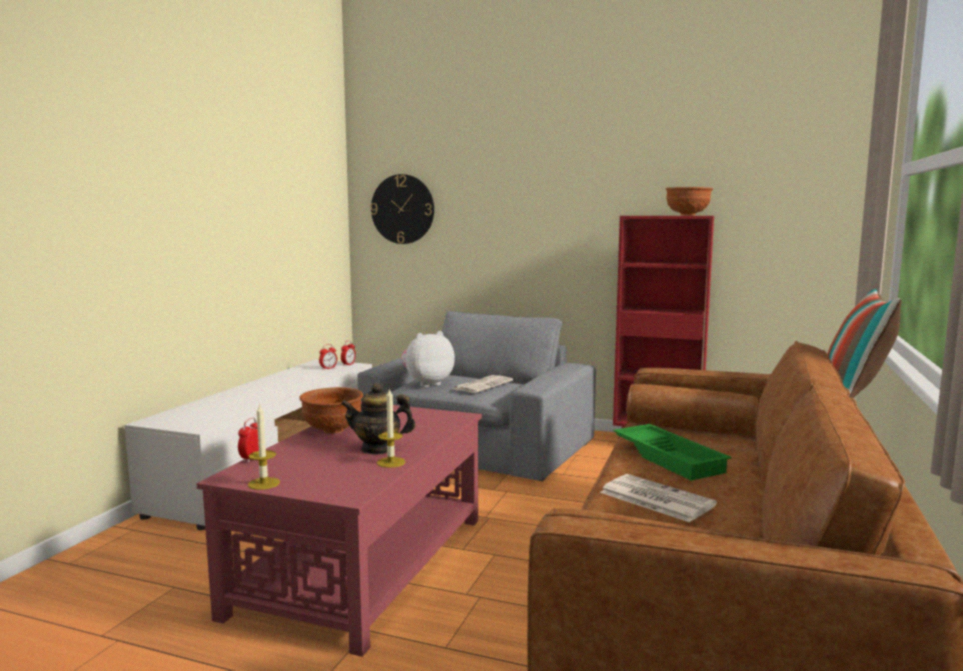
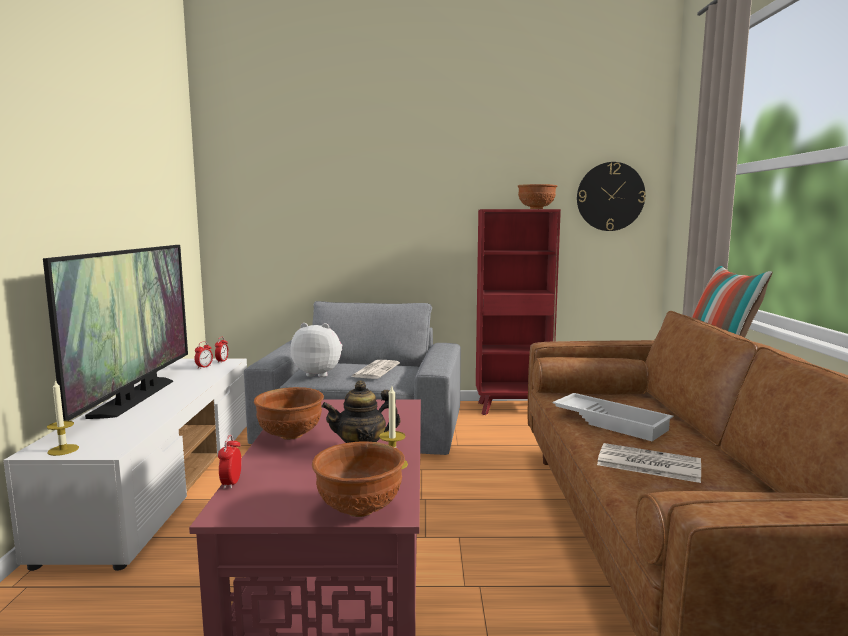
camera: 20 degrees left, 0 degrees up
(250, 389) = (135, 397): none -> television
(264, 483) = (277, 513): candle -> candle (63, 450)
(326, 490) = (358, 509): none -> brown bowl
(402, 209) = (258, 203): wall clock -> wall clock (610, 196)
(427, 384) = (319, 373): plush toy -> plush toy turned 60 degrees clockwise
(670, 458) = (611, 422): green tray -> white tray

